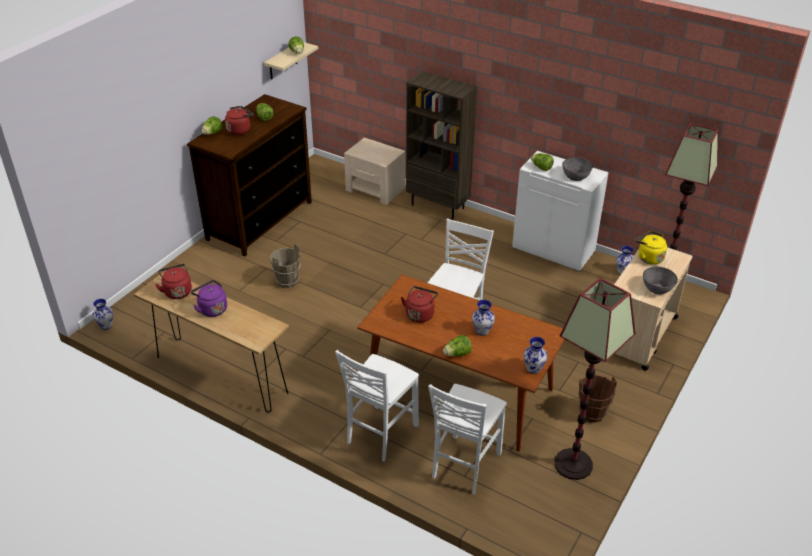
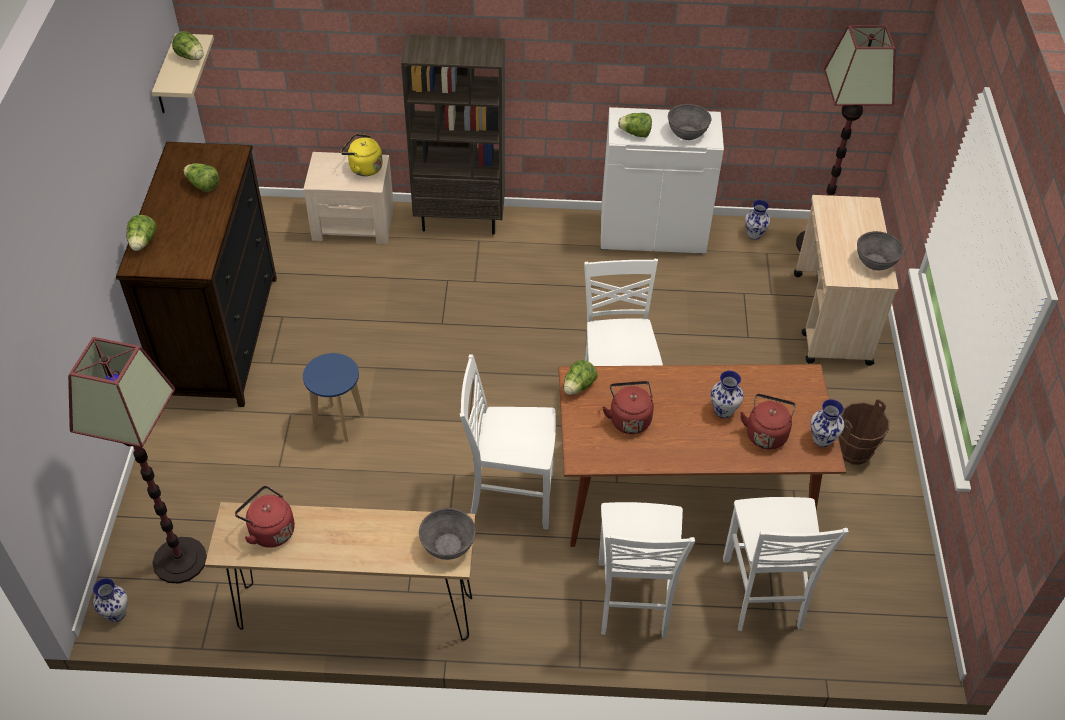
camera: 30 degrees left, 10 degrees up
(211, 309) = (345, 537): purple kettle -> none
(240, 130) = (182, 221): red kettle -> red kettle (766, 433)
(260, 333) = (448, 545): none -> grey bowl
(287, 281) = (338, 422): brown bucket -> blue stool
(352, 352) = (509, 496): none -> white chair
(457, 354) = (719, 459): lettuce -> lettuce (578, 387)
(573, 464) = (880, 532): floor lamp -> floor lamp (180, 561)
(648, 257) = (835, 220): yellow kettle -> yellow kettle (363, 168)

